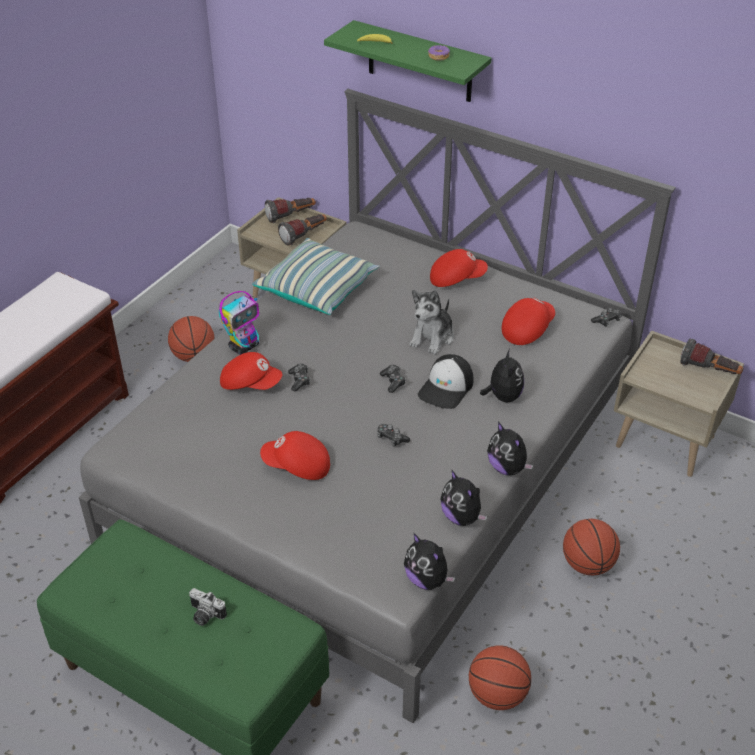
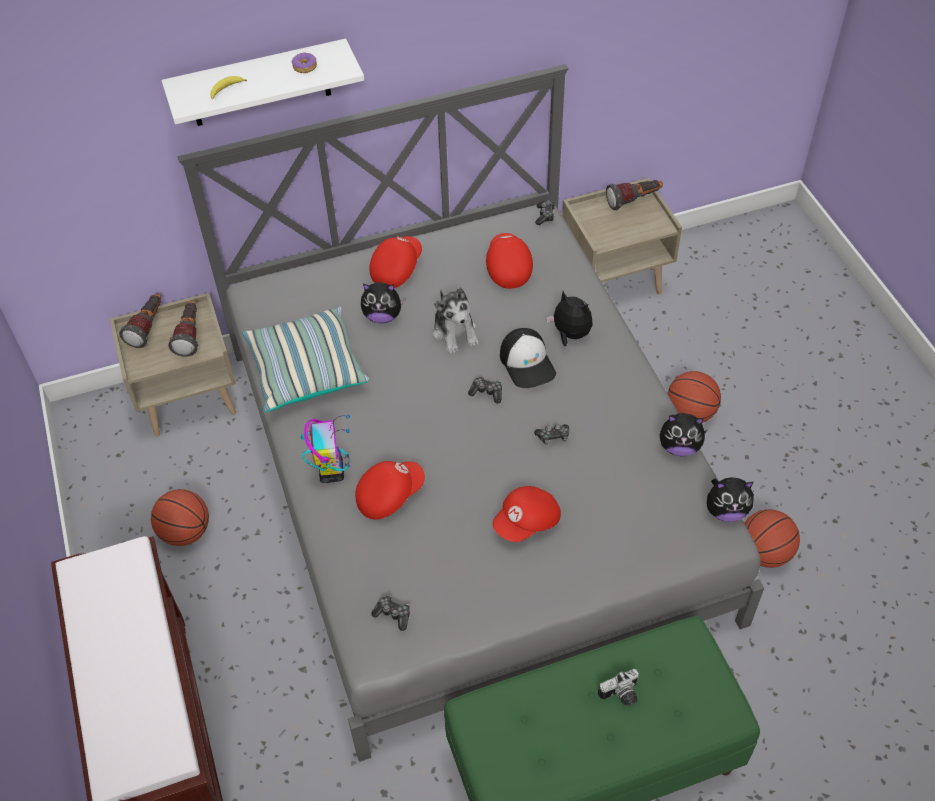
camera: 50 degrees left, 10 degrees up
(299, 380) = (422, 456): game controller -> game controller (393, 615)
(420, 62) = (259, 84): green shelf -> white shelf
(507, 468) = (651, 384): plush toy -> plush toy (382, 316)

